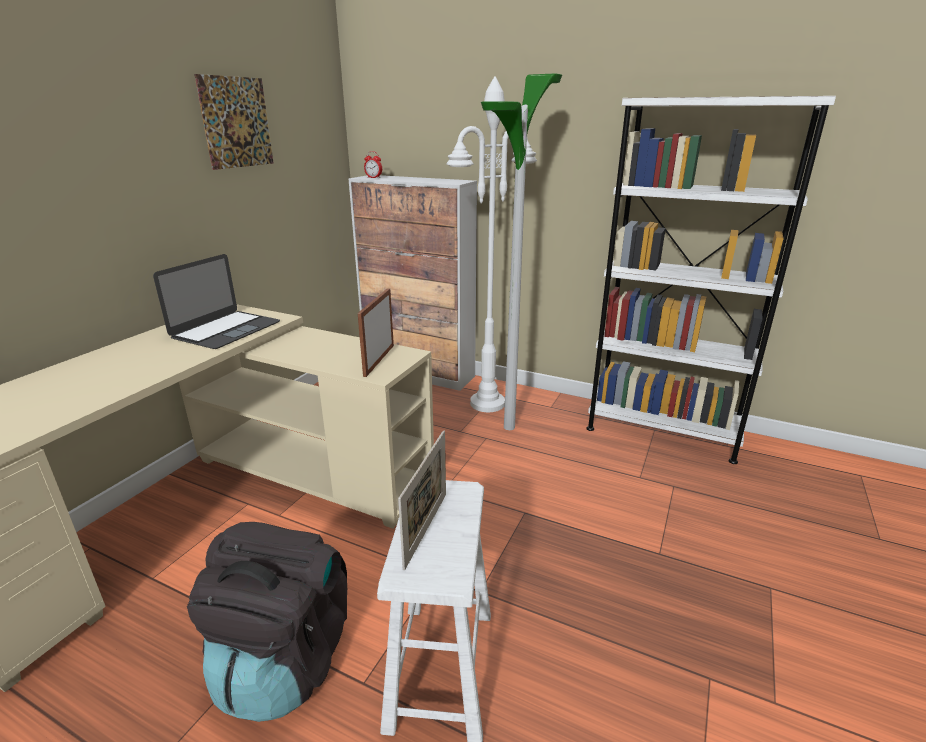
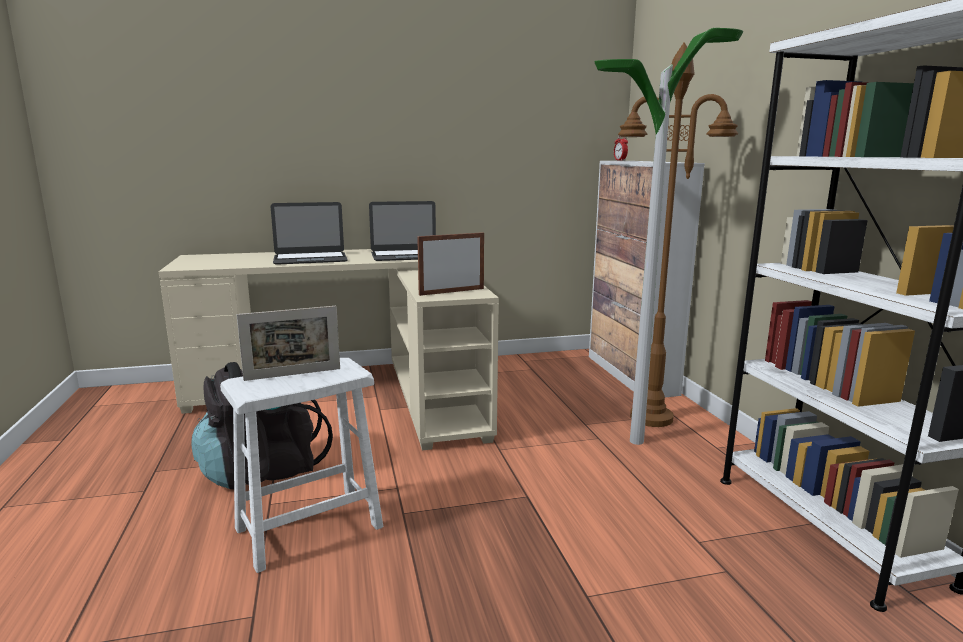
camera: 50 degrees right, 10 degrees down
(113, 375) = (310, 258): none -> laptop
(236, 122) = (493, 106): picture -> none
(488, 403) = (652, 418): white floor lamp -> brown floor lamp

